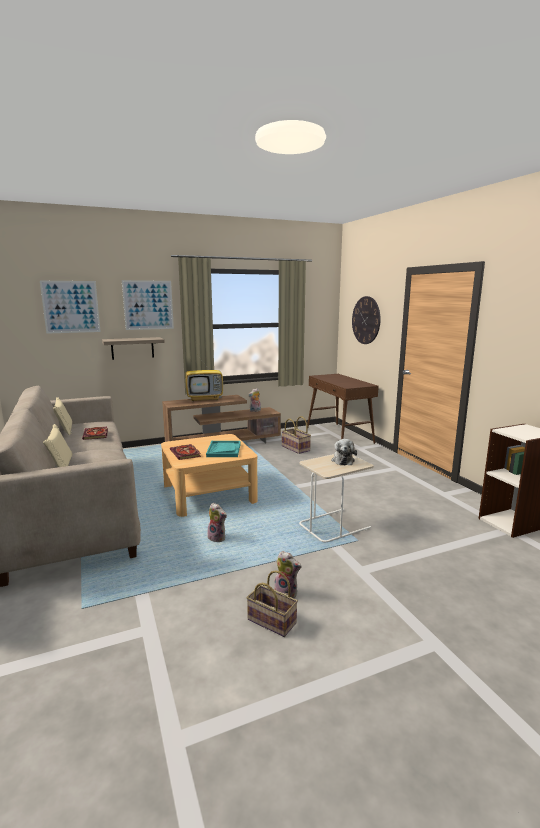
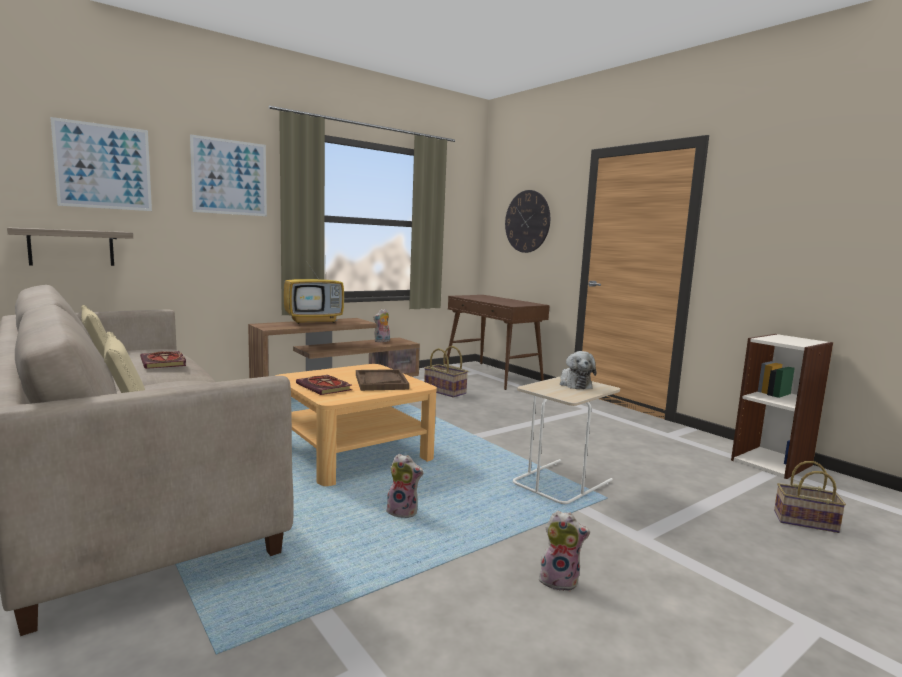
camera: 15 degrees left, 5 degrees down
(132, 348) = (202, 241): shelf -> shelf (71, 247)
(224, 450) = (381, 382): turquoise tray -> brown tray
(270, 621) = (564, 628): basket -> basket (804, 522)

